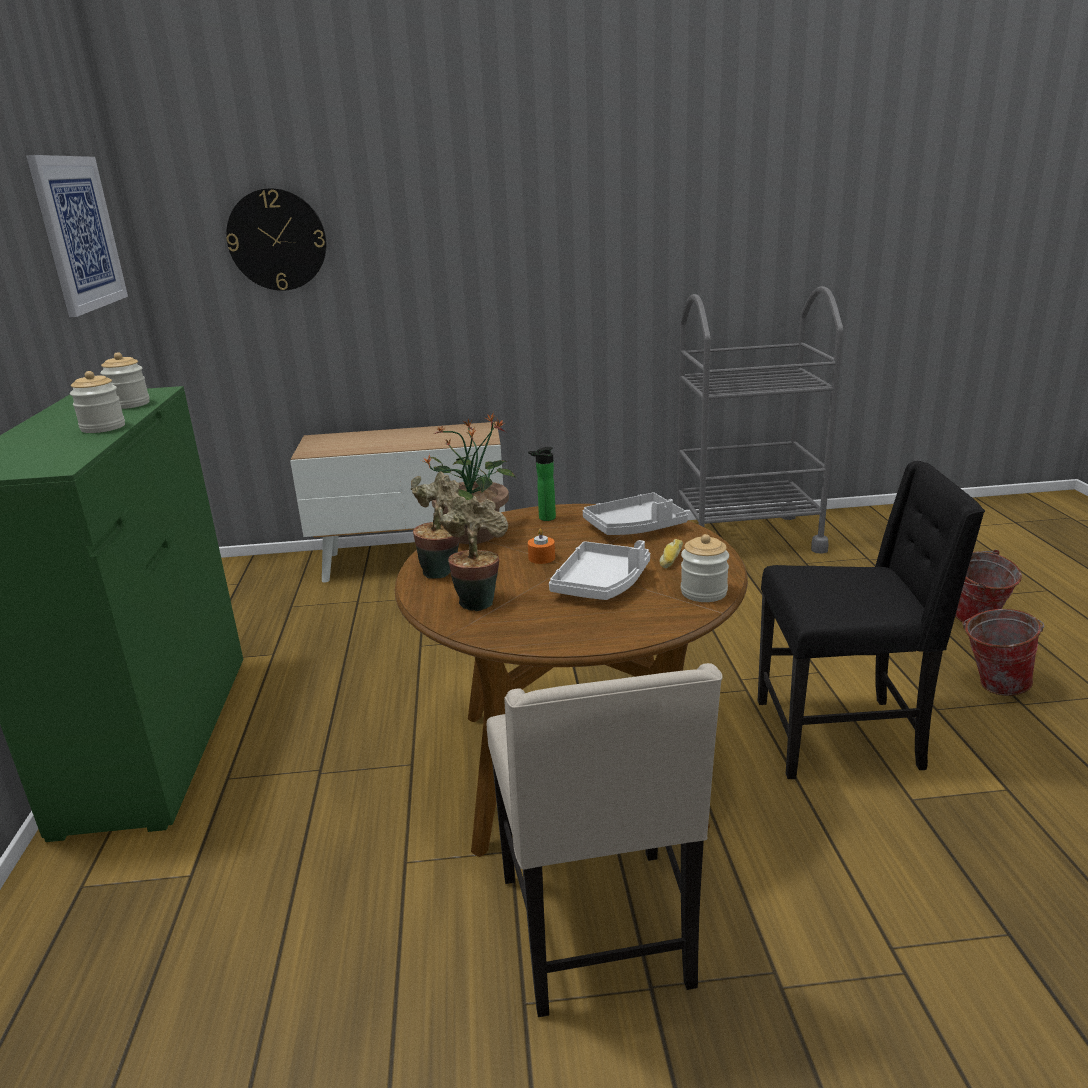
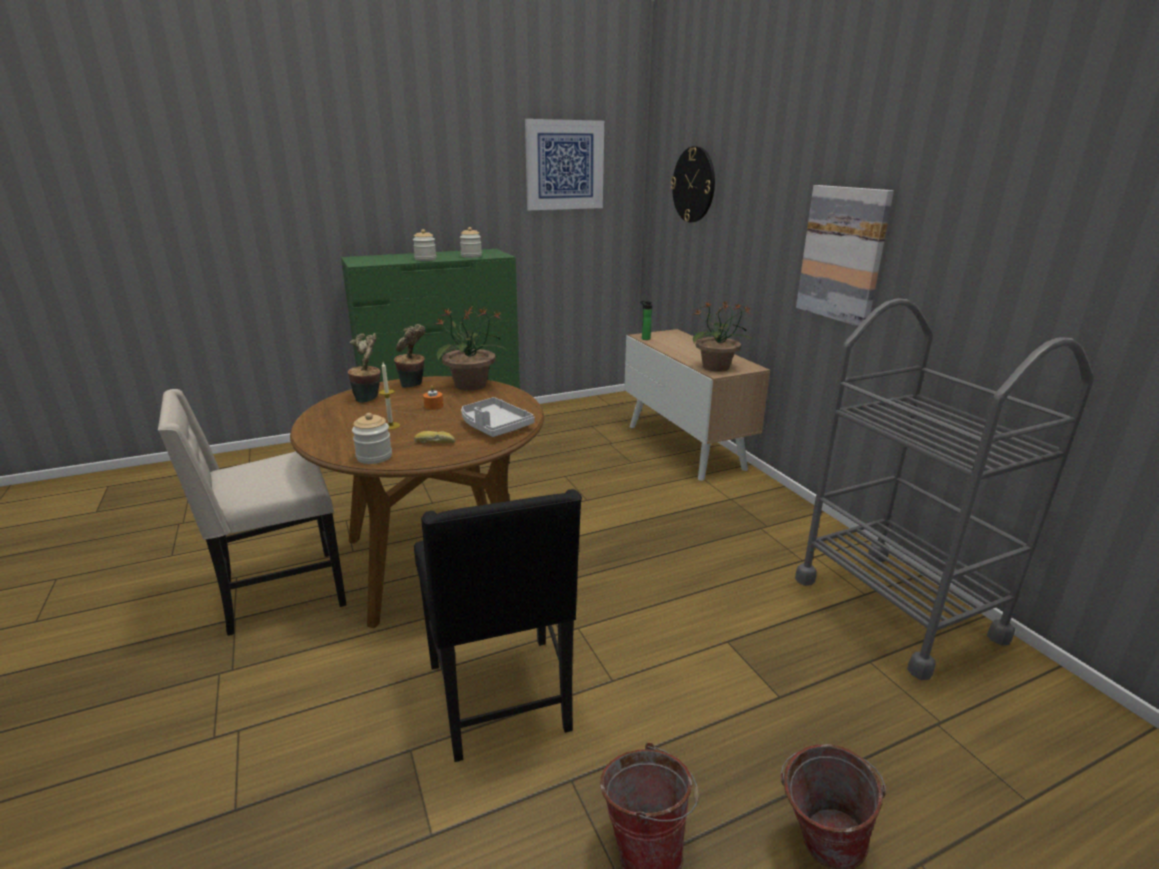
camera: 70 degrees right, 0 degrees up
(469, 437) = (716, 367): none -> potted plant
(544, 518) = (505, 399): bottle -> bottle (644, 338)
(559, 279) = (843, 254): none -> picture
(601, 584) = (391, 426): white tray -> candle

